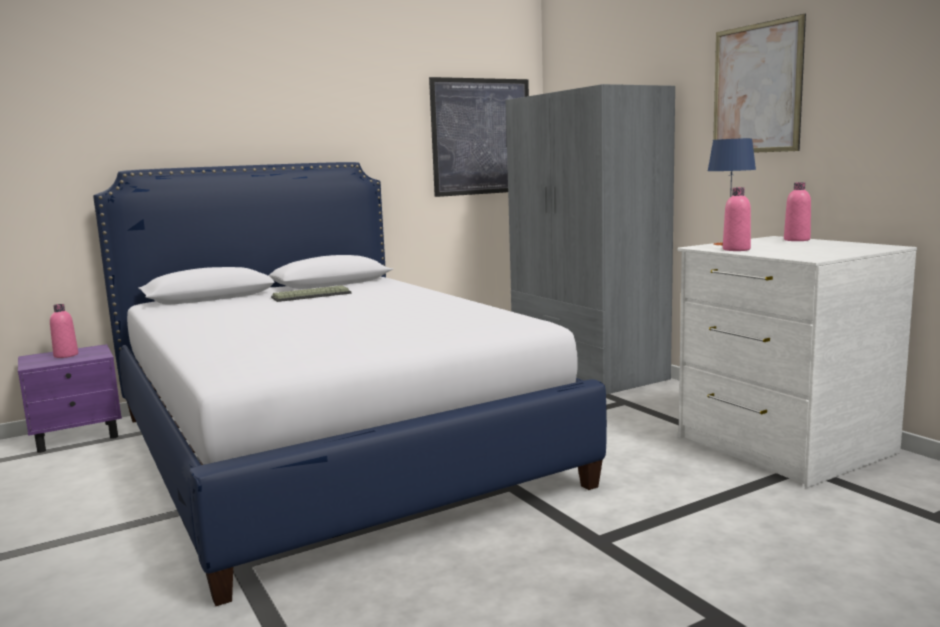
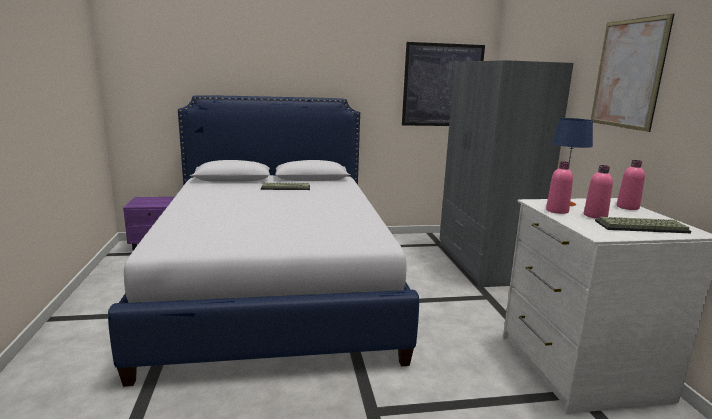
camera: 20 degrees right, 5 degrees up
(66, 355) = (155, 201): pink bottle -> pink bottle (595, 216)
(837, 249) = (641, 227): none -> keyboard

